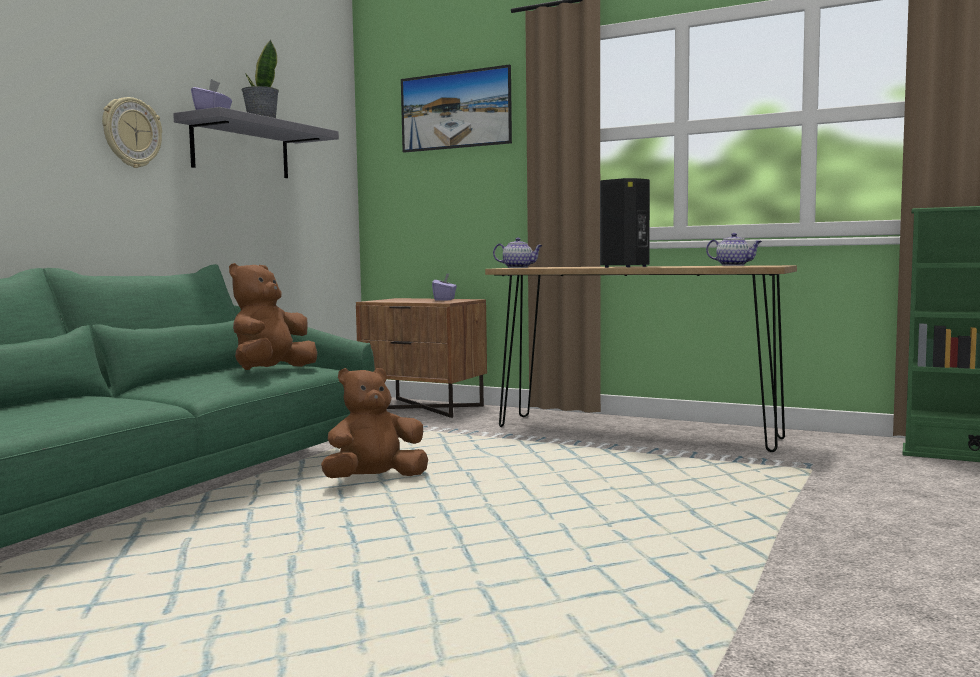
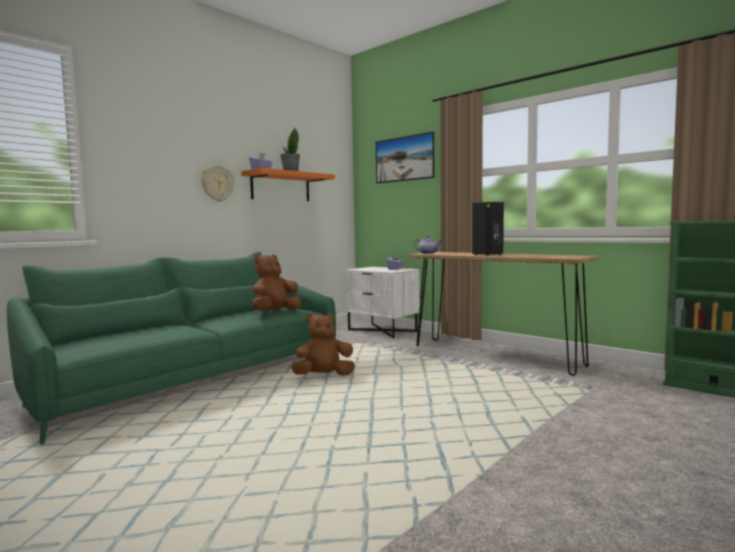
camera: 15 degrees right, 0 degrees up
(241, 149) = (280, 187): grey shelf -> orange shelf
(424, 407) = (383, 330): brown nightstand -> white nightstand
(734, 265) = (556, 255): teapot -> none

